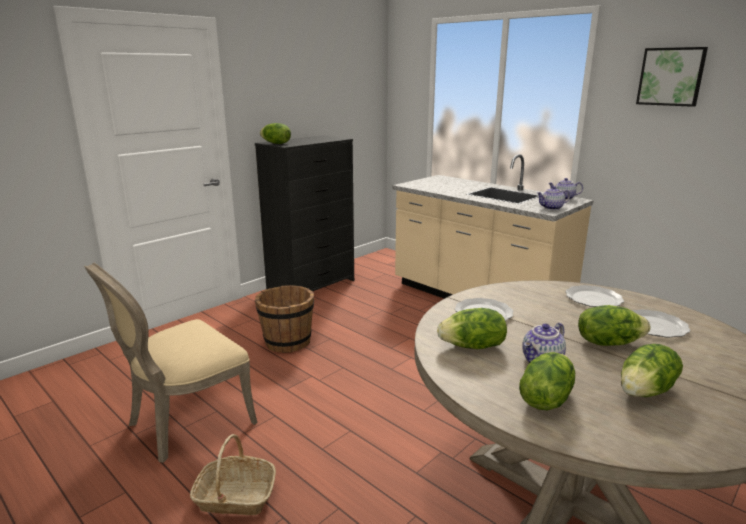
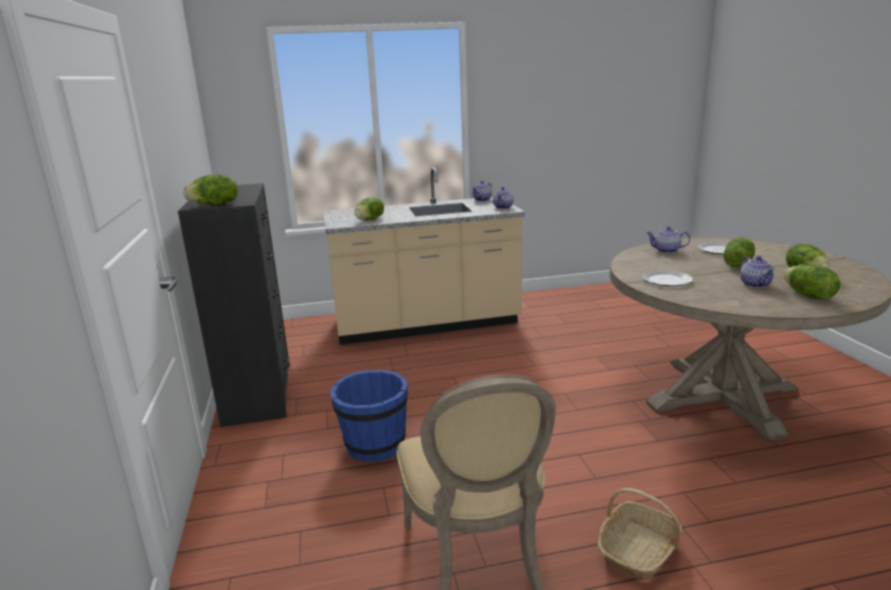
camera: 55 degrees left, 0 degrees up
(287, 342) = (374, 445): brown bucket -> blue bucket
(473, 347) = (723, 295): lettuce -> lettuce (370, 220)
(593, 299) = (666, 251): plate -> teapot
(671, 76) = (531, 83): picture -> none

